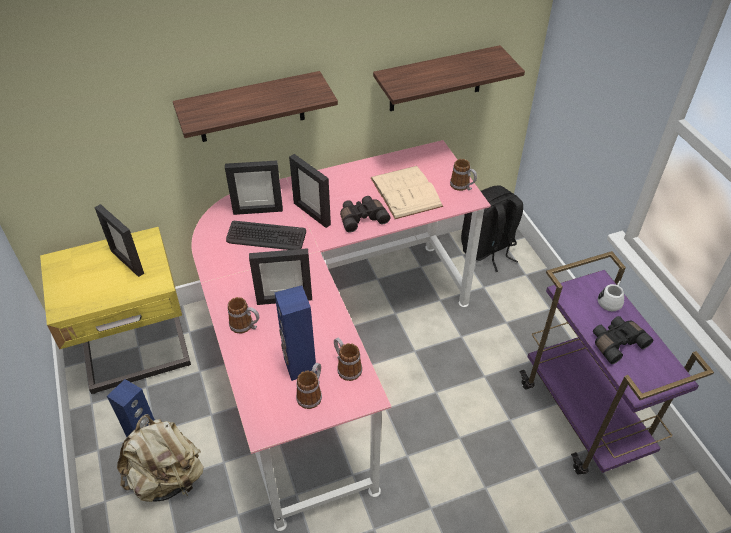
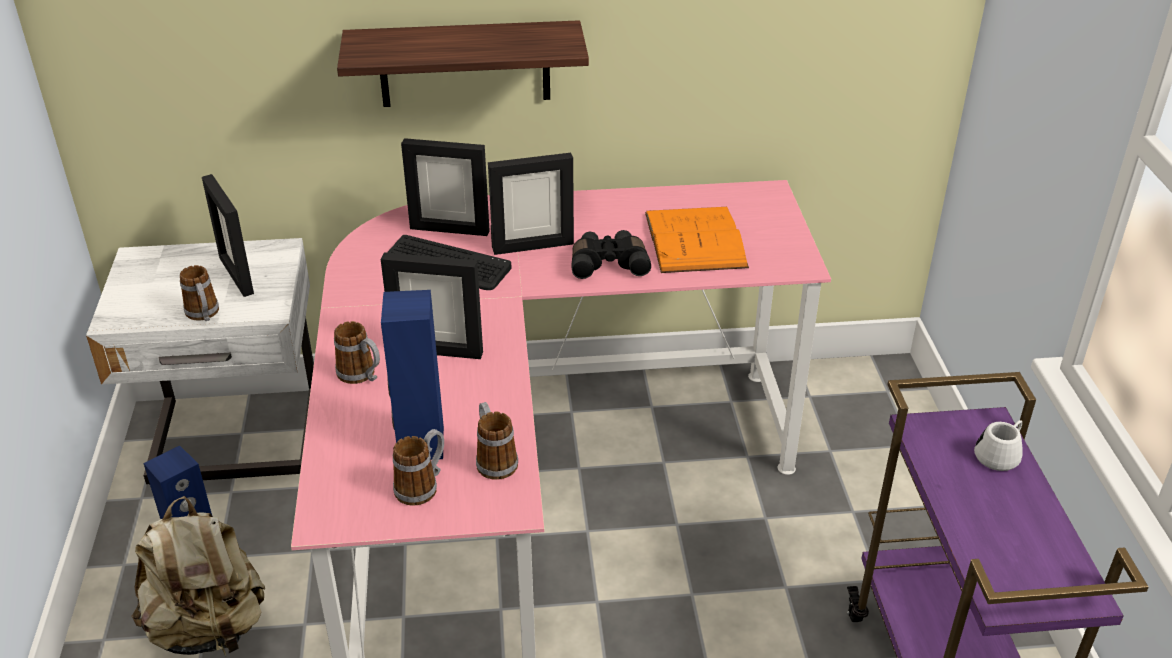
camera: 15 degrees right, 10 degrees down
(138, 353) = (237, 442): yellow nightstand -> white nightstand
(312, 213) = (532, 245): picture frame -> picture frame turned 75 degrees counterclockwise
(406, 192) = (695, 240): beige book -> orange book
(436, 79) = (778, 70): shelf -> none
(462, 187) = (793, 246): mug -> mug (204, 315)
(488, 249) = (856, 396): black backpack -> none
(616, 343) = (987, 519): black binoculars -> none

